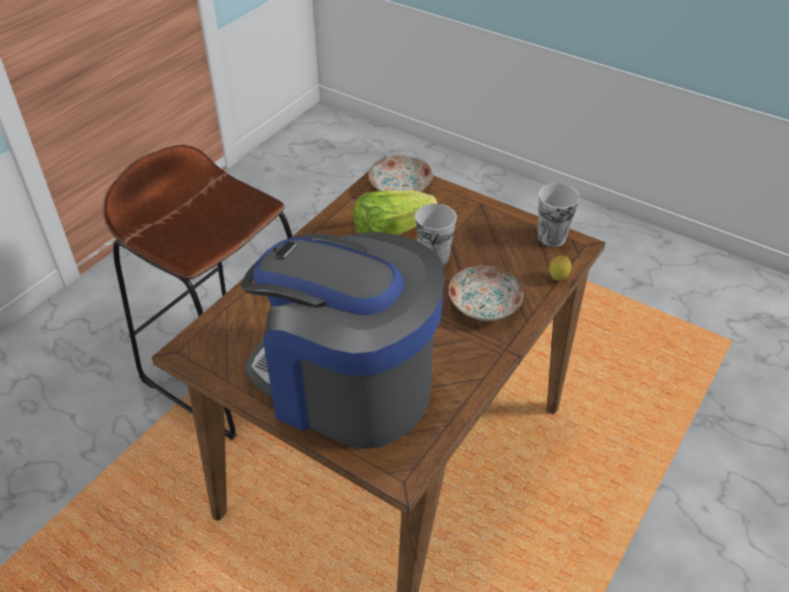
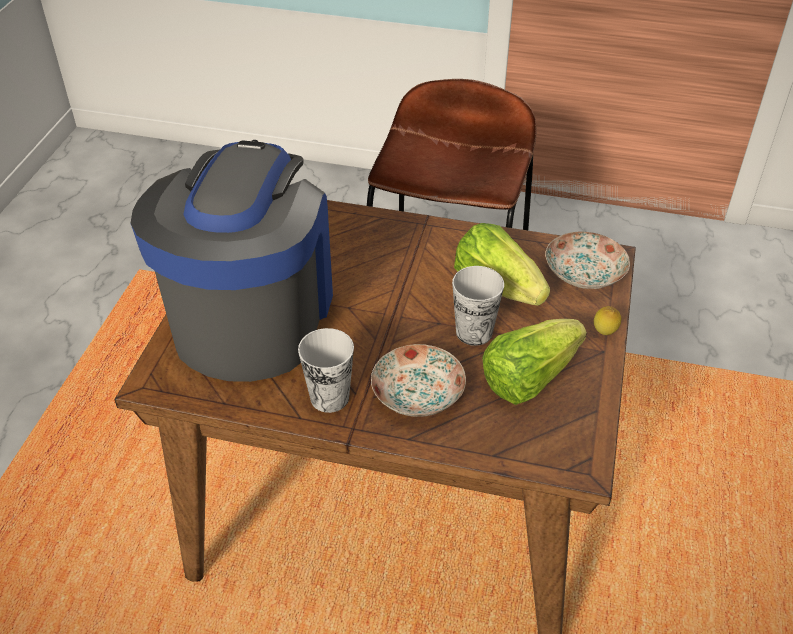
camera: 70 degrees right, 0 degrees up
(491, 245) = (528, 377): none -> lettuce
(551, 237) = (581, 434): cup -> cup (329, 397)
(558, 279) = (502, 456): lemon -> lemon (604, 334)

